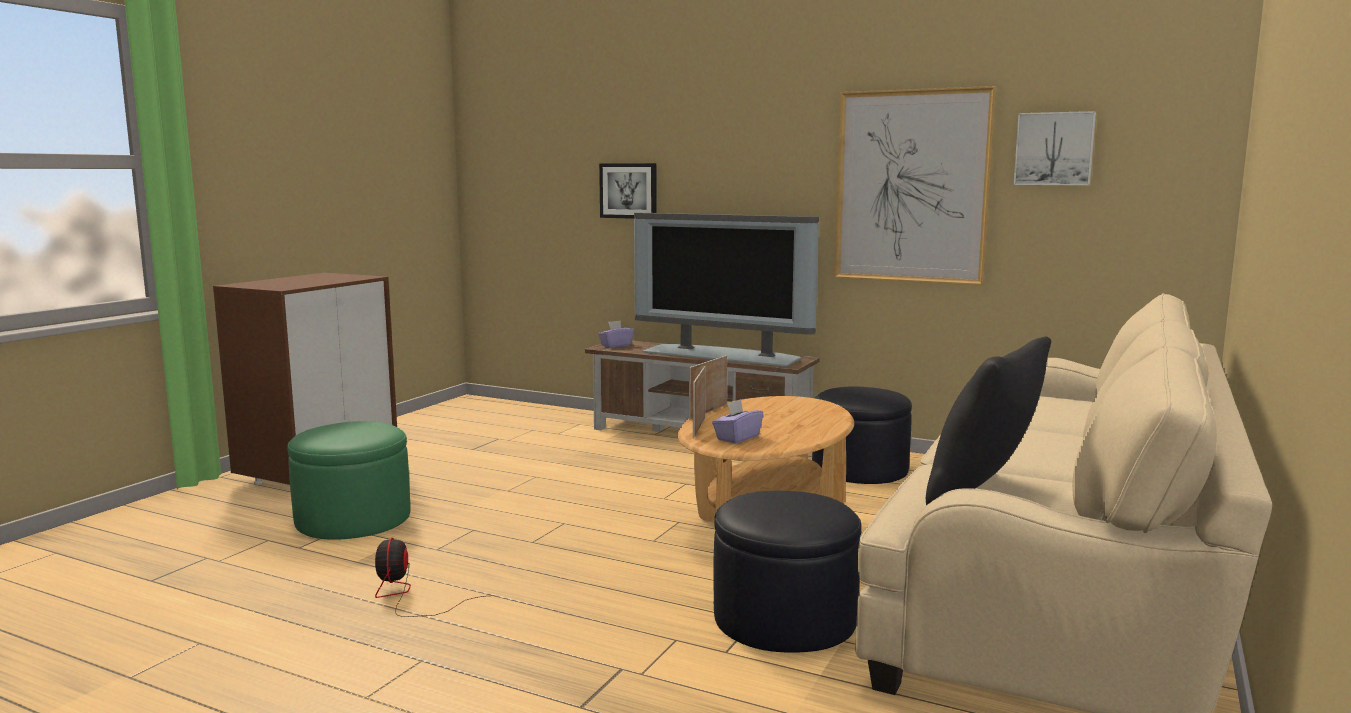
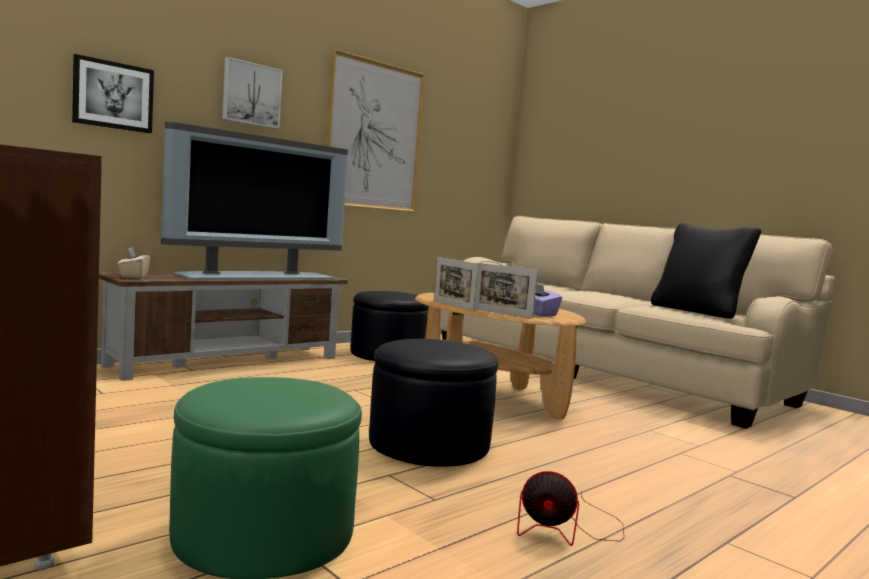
camera: 70 degrees left, 5 degrees down
(616, 345) = (133, 276): purple tissue box -> beige tissue box
(784, 618) = (648, 423): black ottoman -> black ottoman (429, 444)
(1054, 149) = (448, 124): picture -> picture (251, 94)

